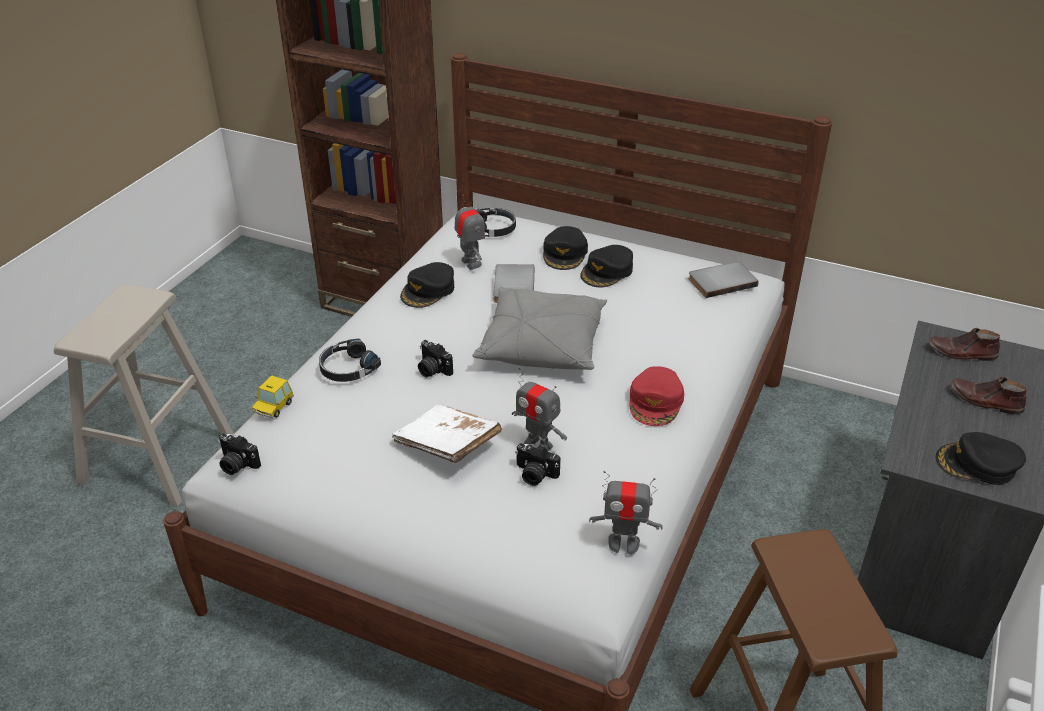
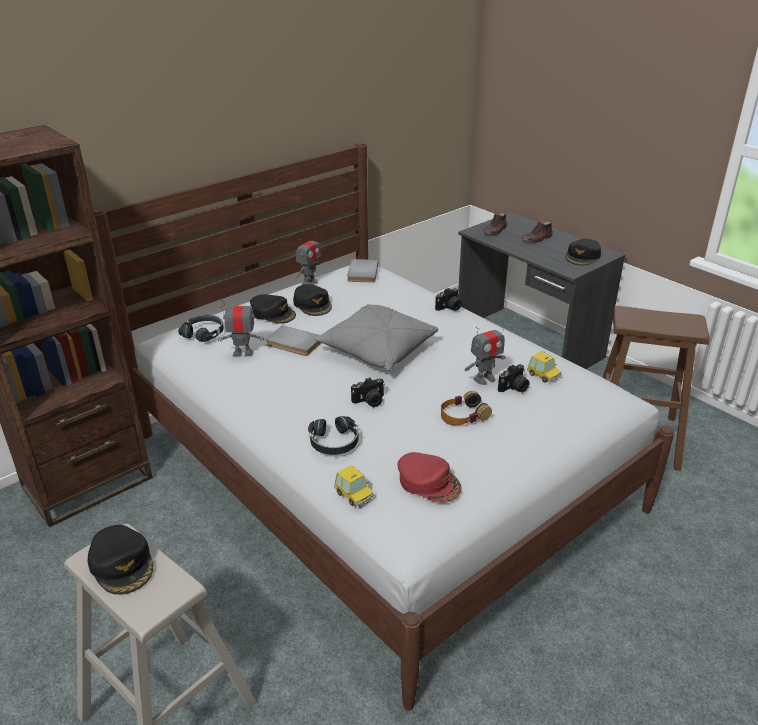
camera: 65 degrees left, 5 degrees down
(237, 465) = (417, 531): camera -> camera (449, 308)
(428, 290) = (261, 380): black cap -> black cap (122, 564)
(447, 445) = (463, 415): white book -> headphones
(585, 496) = (543, 375): none -> toy car
(623, 543) = (590, 374): toy robot -> toy robot (309, 282)
(656, 402) = (468, 327): red cap -> red cap (429, 482)

